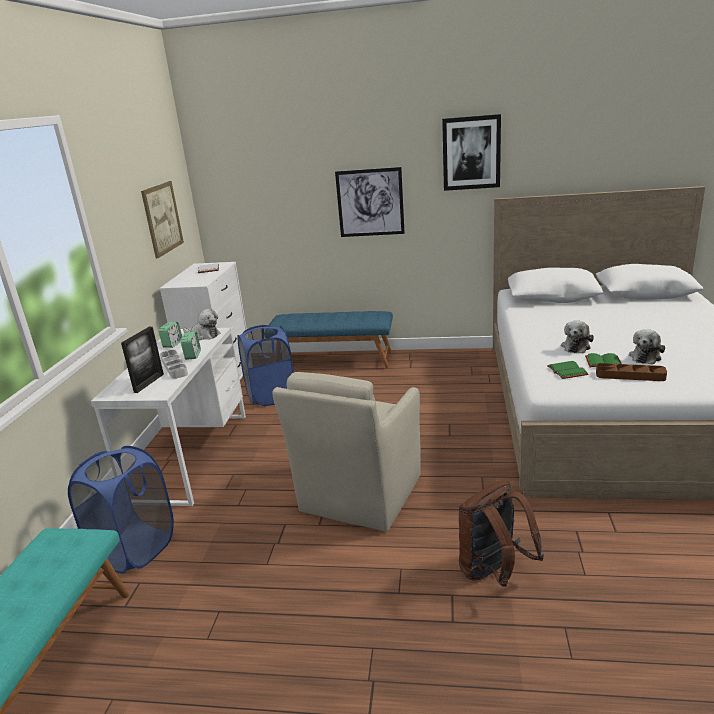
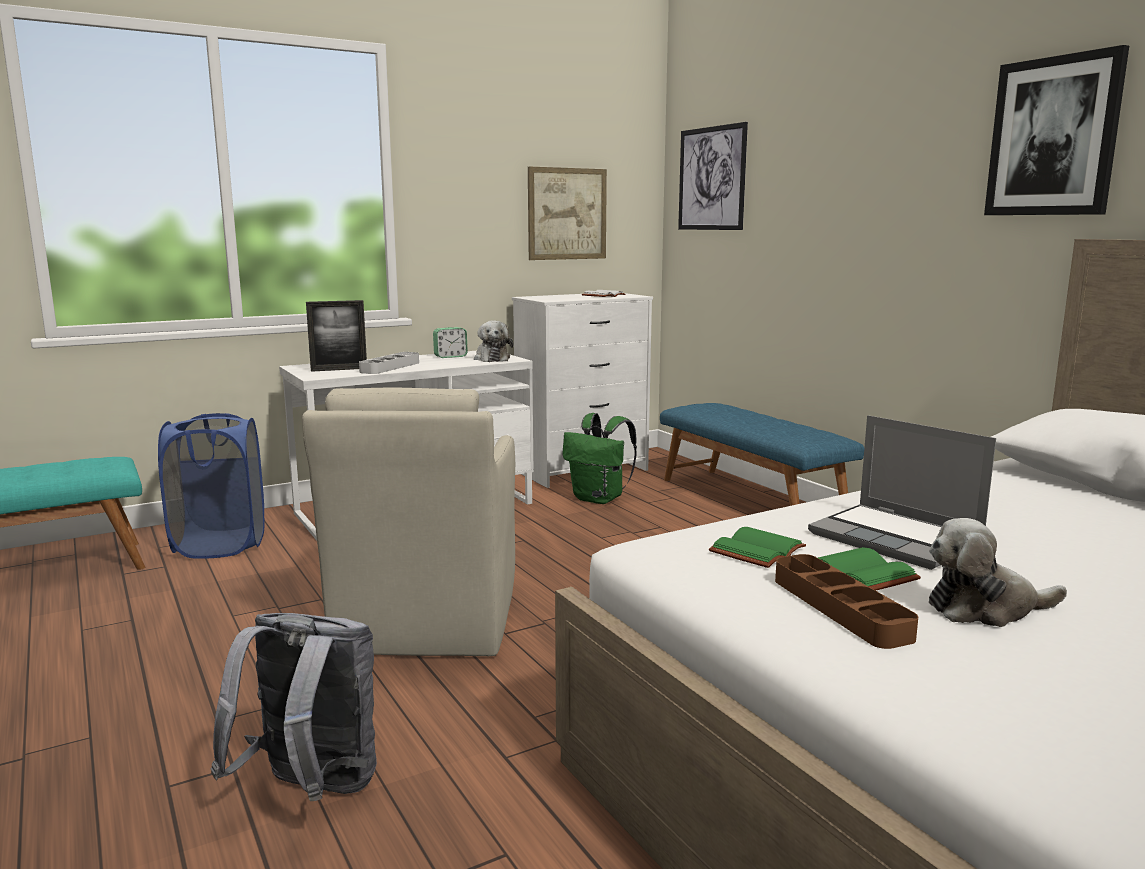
camera: 50 degrees right, 10 degrees down
(193, 355) = (429, 366): alarm clock -> none
(271, 396) = (600, 499): blue laundry basket -> green backpack
(359, 495) = (426, 622): beige armchair -> beige armchair turned 75 degrees counterclockwise
(370, 202) = (864, 231): picture -> picture (711, 178)
(493, 573) = (311, 791): brown backpack -> grey backpack
(576, 346) = (898, 539): plush toy -> laptop

